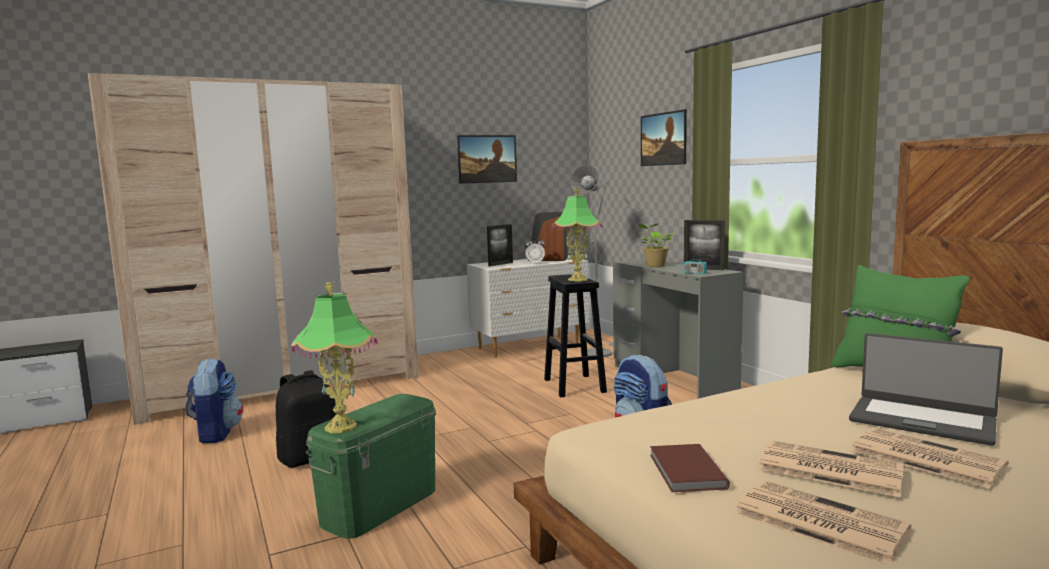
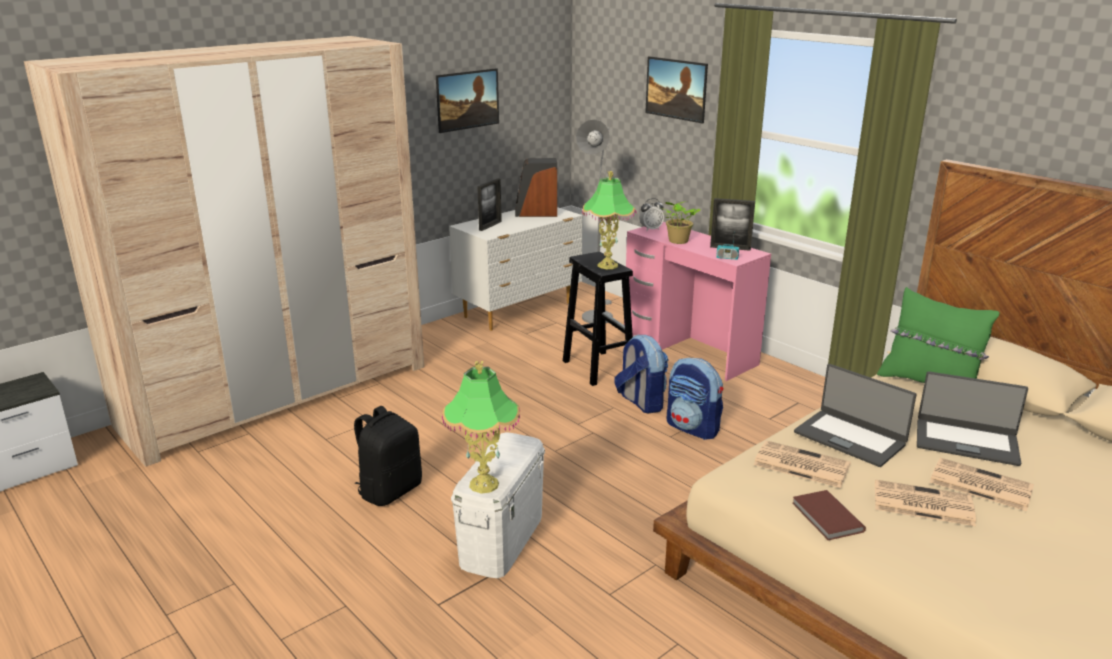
camera: 15 degrees left, 15 degrees up
(216, 433) = (257, 470): backpack -> backpack (640, 402)
(380, 506) = (501, 539): green storage box -> white storage box
(535, 263) = (528, 223): alarm clock -> alarm clock (651, 229)
(673, 378) = (689, 350): grey desk -> pink desk
(763, 407) = (850, 438): none -> laptop
(816, 521) = (931, 554): newspaper -> newspaper (800, 465)

